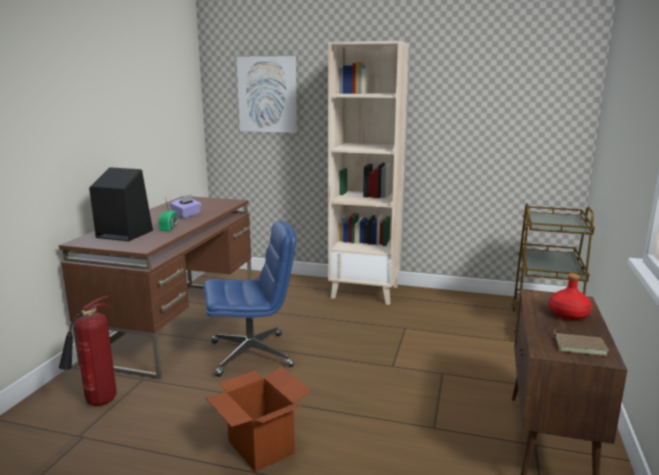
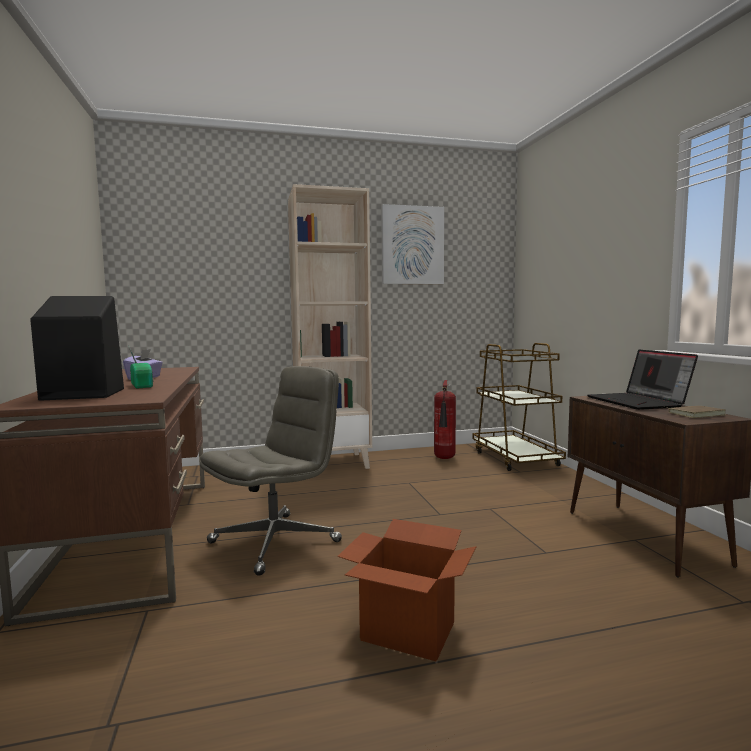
camera: 30 degrees left, 10 degrees down
(98, 403) = (97, 666): fire extinguisher -> fire extinguisher (444, 458)
(252, 354) = (275, 541): blue office chair -> grey office chair
(267, 94) = (197, 251): picture -> picture (412, 245)
(569, 314) = (639, 402): red bottle -> laptop

